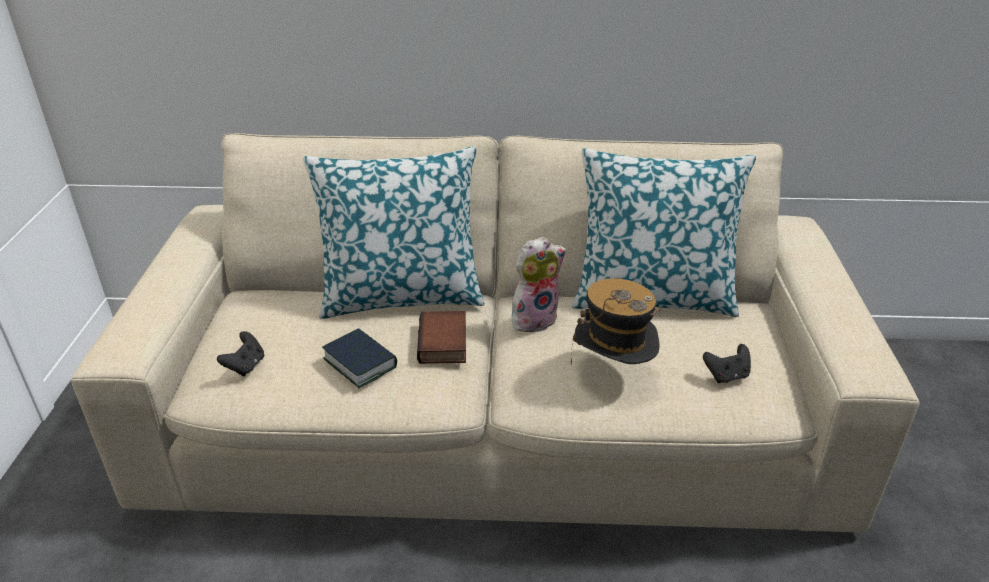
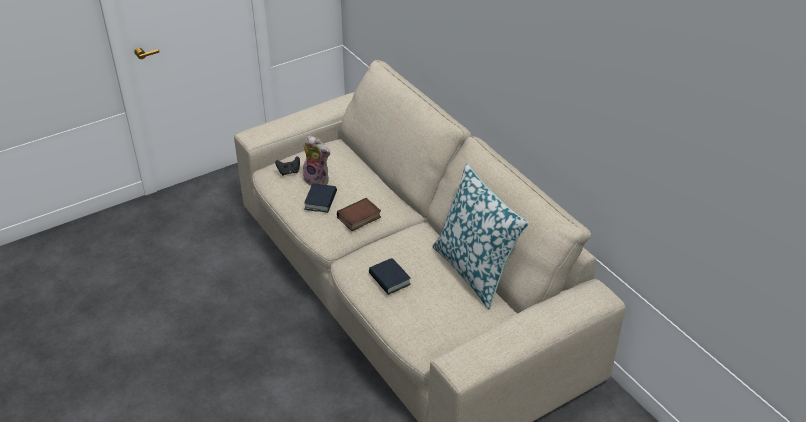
camera: 55 degrees right, 5 degrees up
(401, 296) = (383, 187): pillow -> none
(534, 318) = (409, 237): plush toy -> plush toy (318, 180)
(612, 371) = (389, 279): hat -> book
(726, 376) = (426, 320): black game controller -> none

